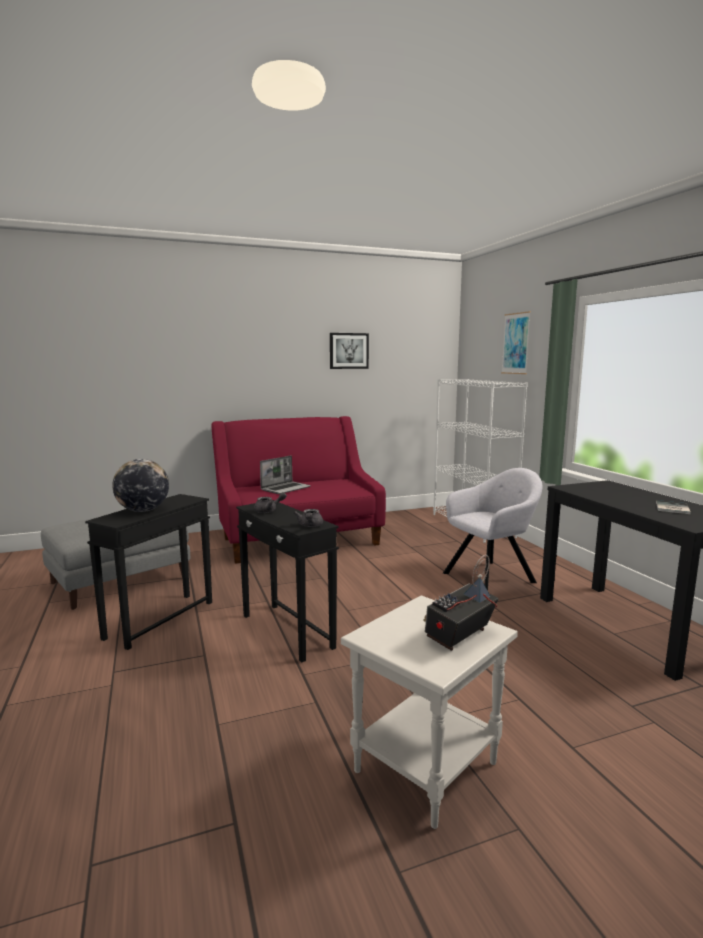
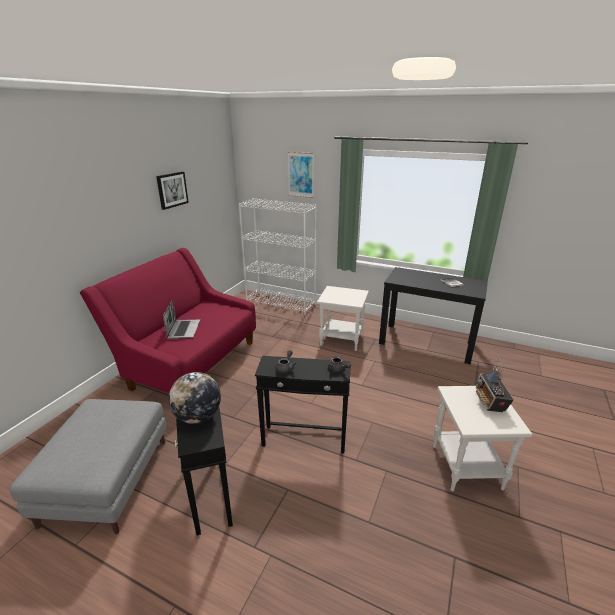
camera: 45 degrees left, 15 degrees up
(491, 577) = (342, 339): grey armchair -> white side table

